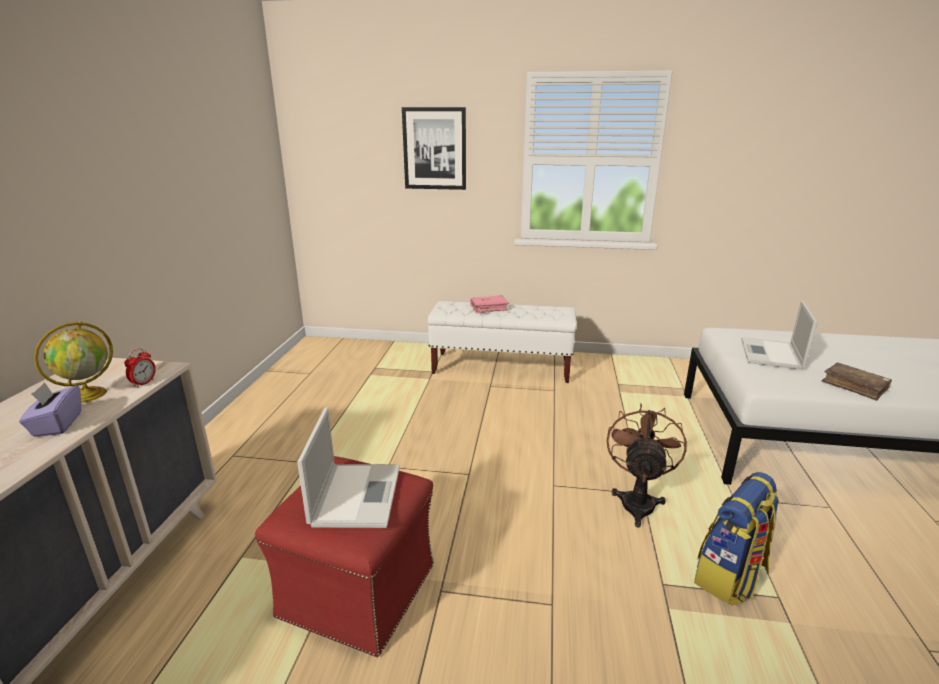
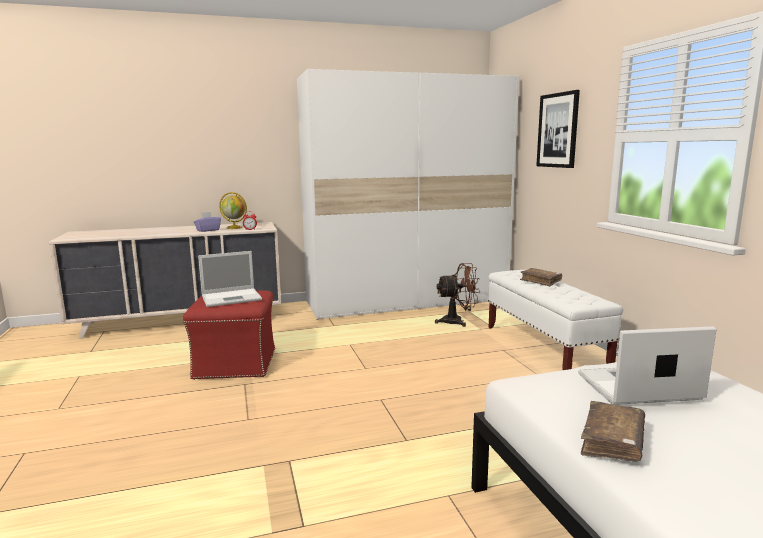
camera: 65 degrees right, 10 degrees down
(292, 388) = (407, 301): none -> white wardrobe
(488, 308) = (540, 281): pink book -> brown book
(637, 500) = (393, 439): brown fan -> brown fan (457, 321)
(730, 577) = (316, 495): backpack -> none

